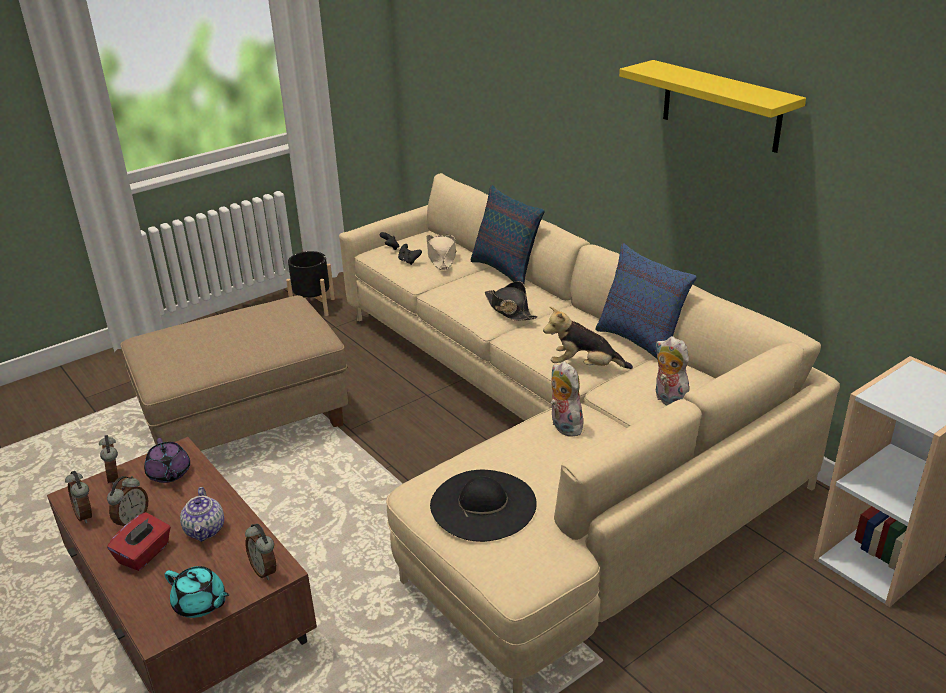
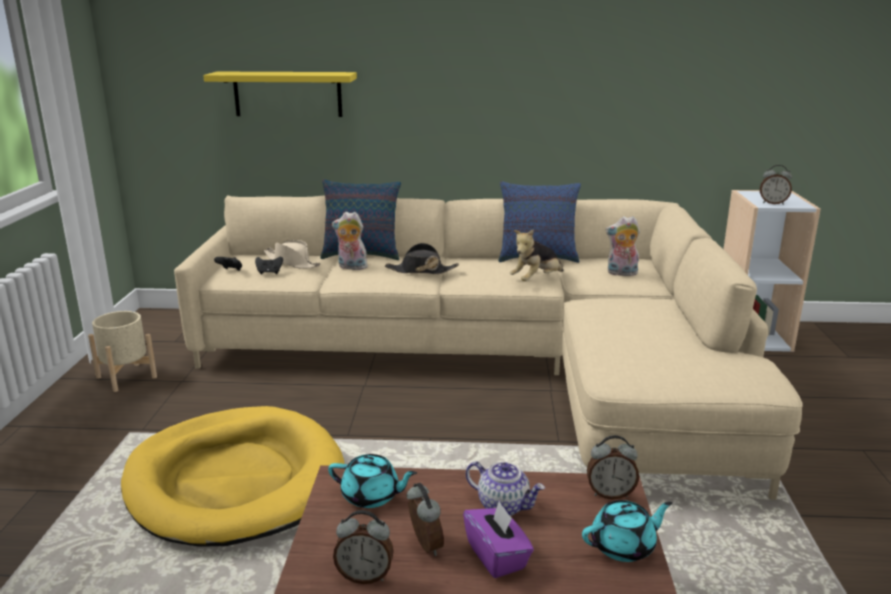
camera: 50 degrees left, 10 degrees down
(116, 478) = (323, 532): alarm clock -> alarm clock (773, 203)
(144, 554) = (497, 556): red tissue box -> purple tissue box
(169, 474) = (371, 496): purple teapot -> turquoise teapot
(247, 421) = (235, 481): beige ottoman -> yellow dog bed
(313, 306) = (126, 377): black planter -> beige planter
(483, 504) = (665, 361): black hat -> none
(563, 426) = (602, 308): plush toy -> plush toy (351, 267)
(721, 106) = (552, 54): yellow shelf -> yellow shelf (287, 94)

